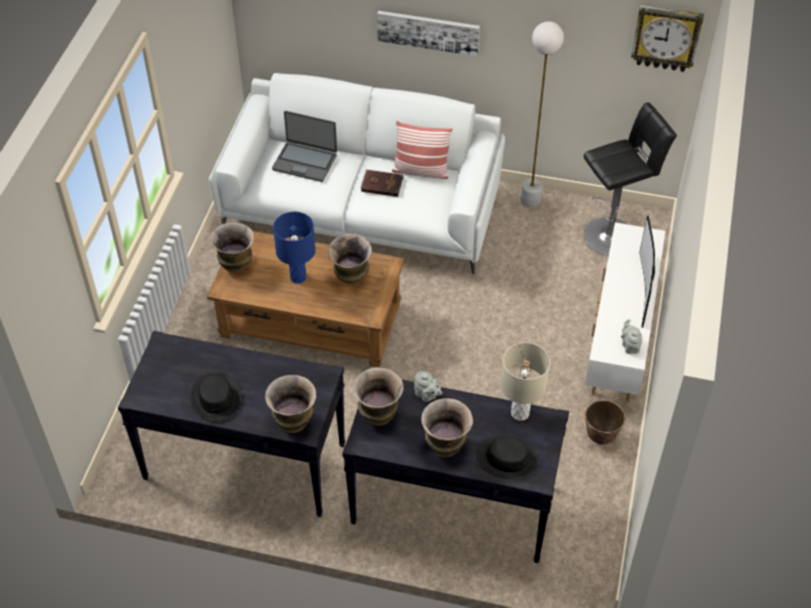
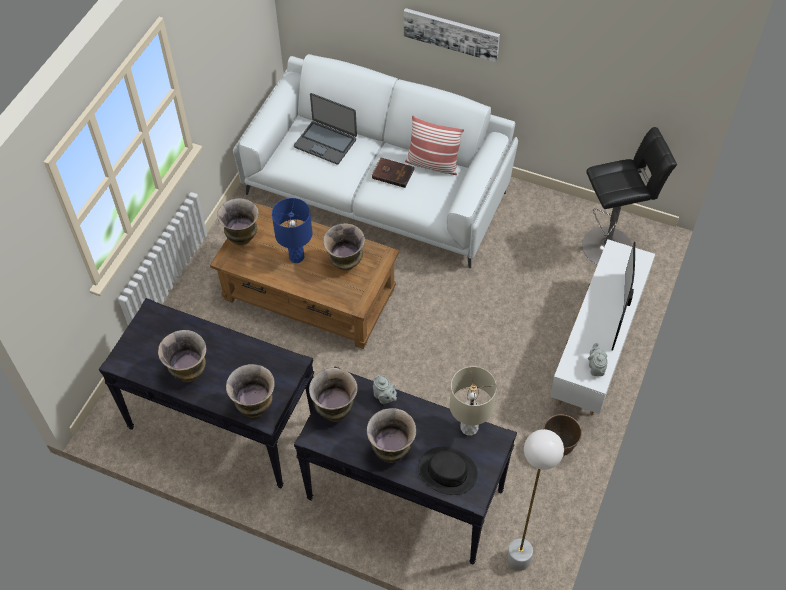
camera: 10 degrees right, 5 degrees up
(216, 398) = (189, 372): black hat -> vase
(530, 200) = (538, 200): white floor lamp -> white floor lamp (518, 559)
(666, 37) = (678, 68): wall clock -> none

